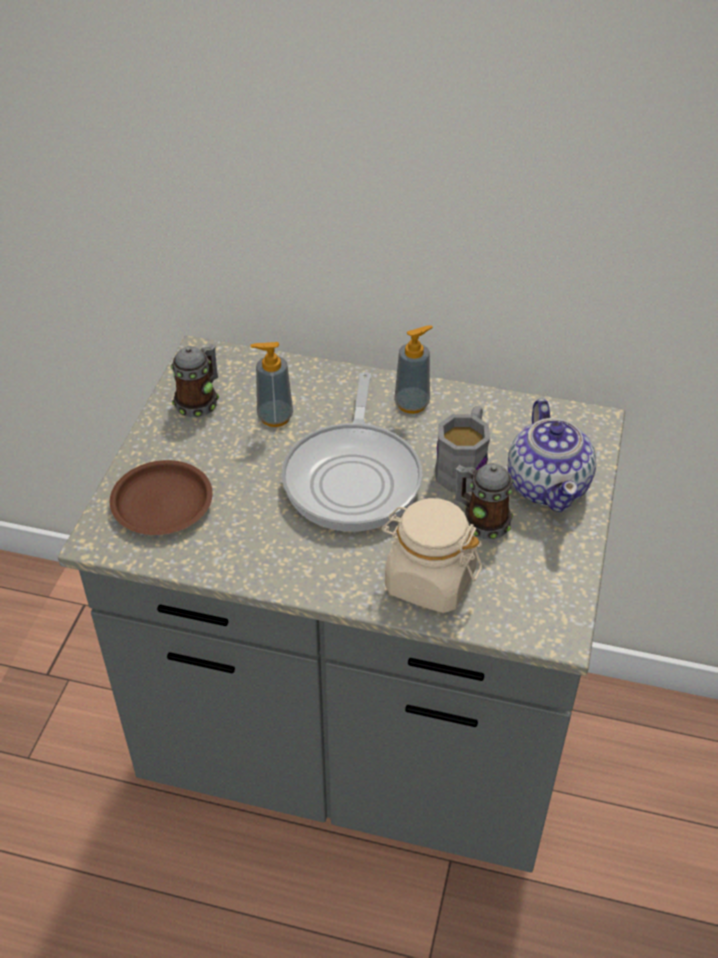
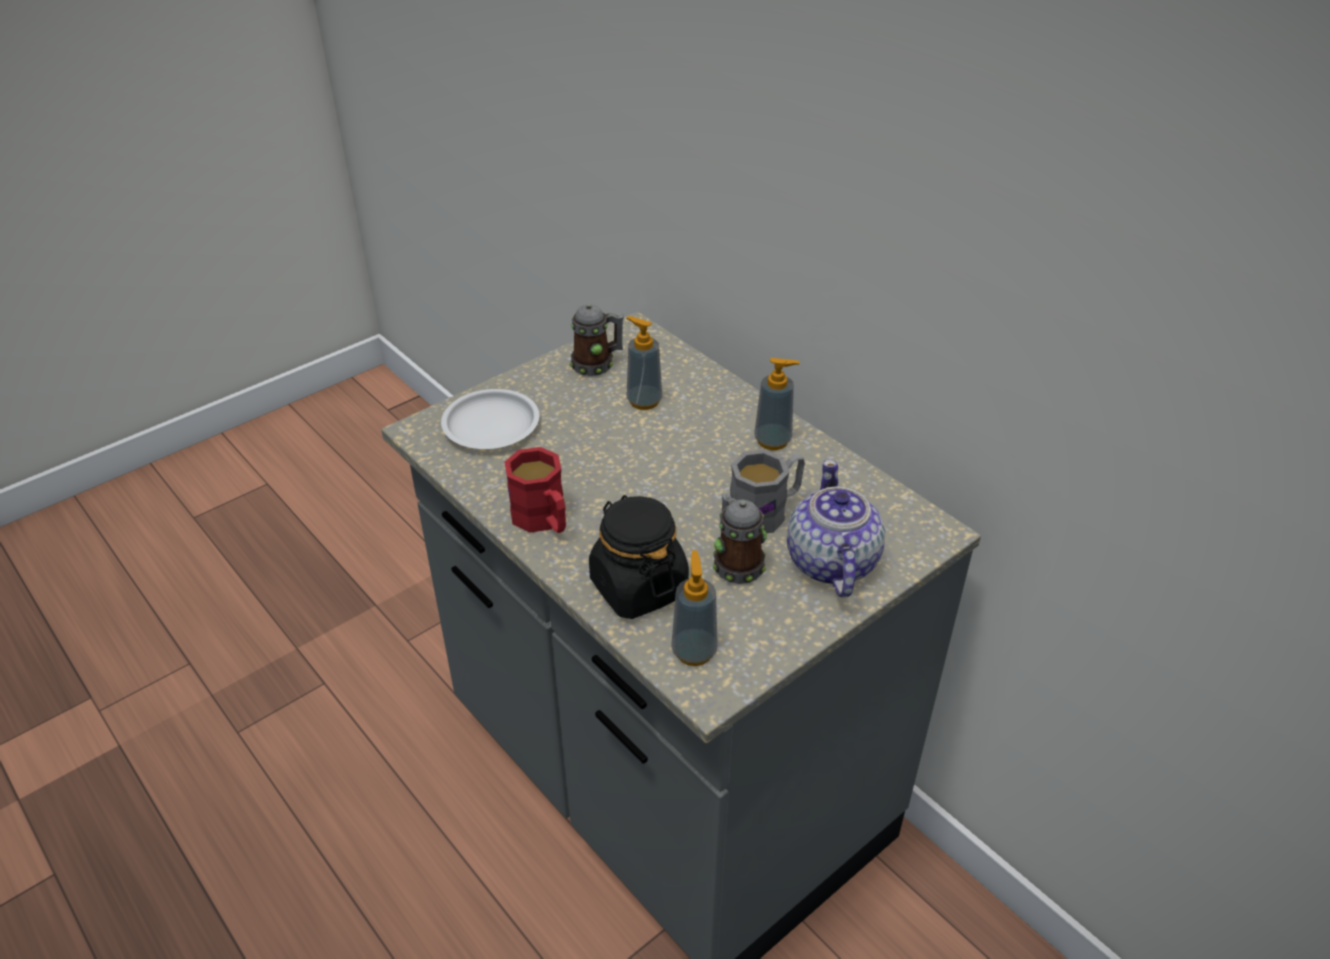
camera: 35 degrees right, 5 degrees down
(162, 504) = (490, 426): brown plate -> white plate
(297, 565) = (544, 520): none -> red mug
(354, 477) = (660, 475): frying pan -> none
(429, 581) = (638, 587): beige jar -> black jar
(520, 609) = (694, 651): none -> soap dispenser
(548, 485) = (831, 563): teapot -> teapot turned 150 degrees clockwise

